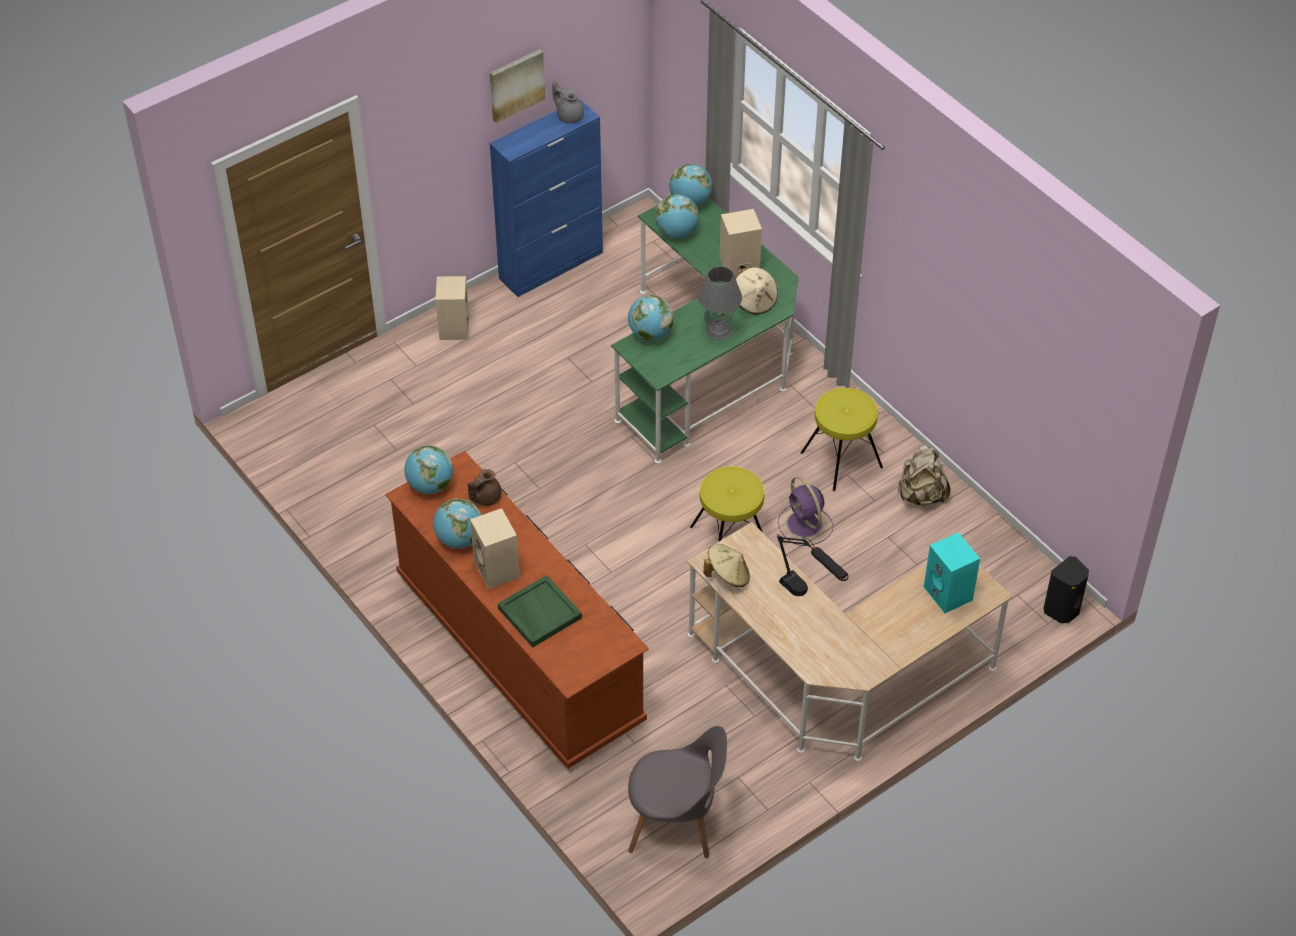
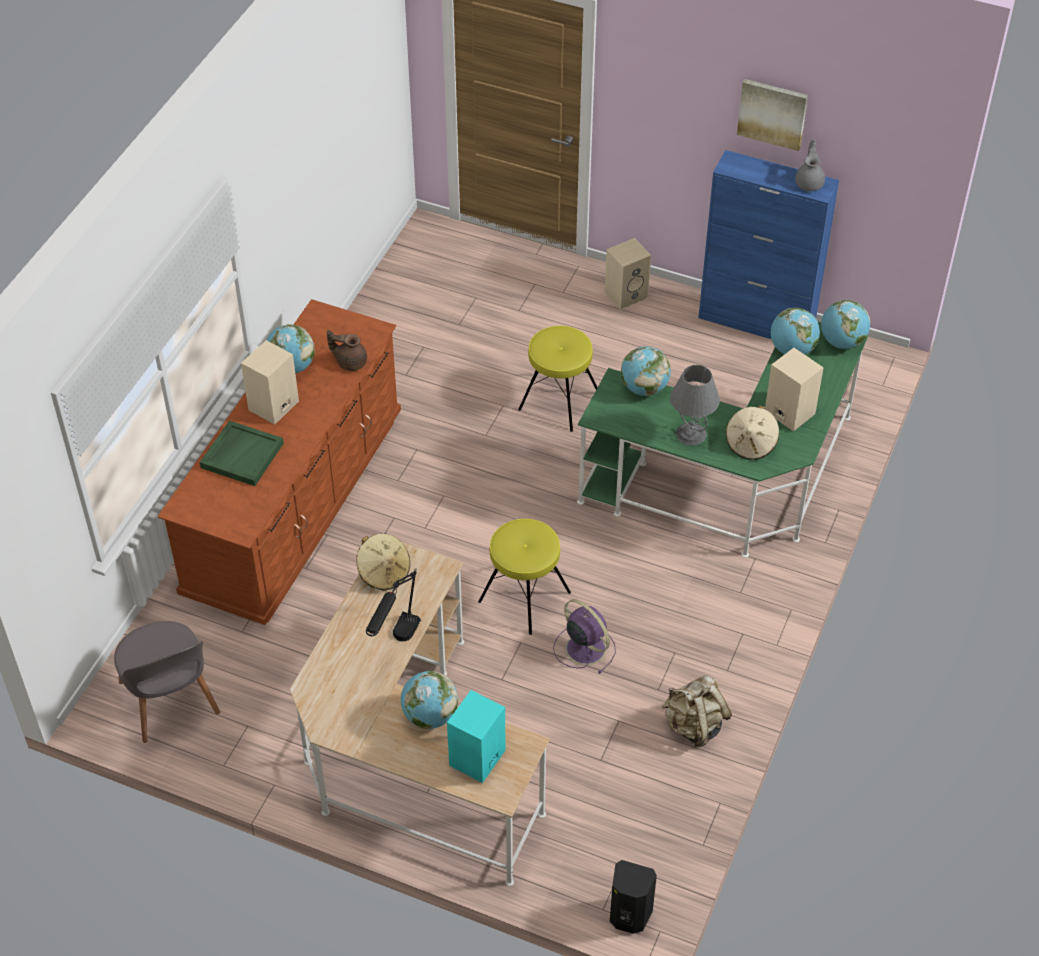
camera: 60 degrees right, 0 degrees up
(430, 486) = (339, 322): globe -> globe (430, 716)
(805, 525) = (584, 647): purple fan -> purple fan turned 105 degrees clockwise
(841, 460) = (689, 640): yellow stool -> yellow stool (559, 400)

